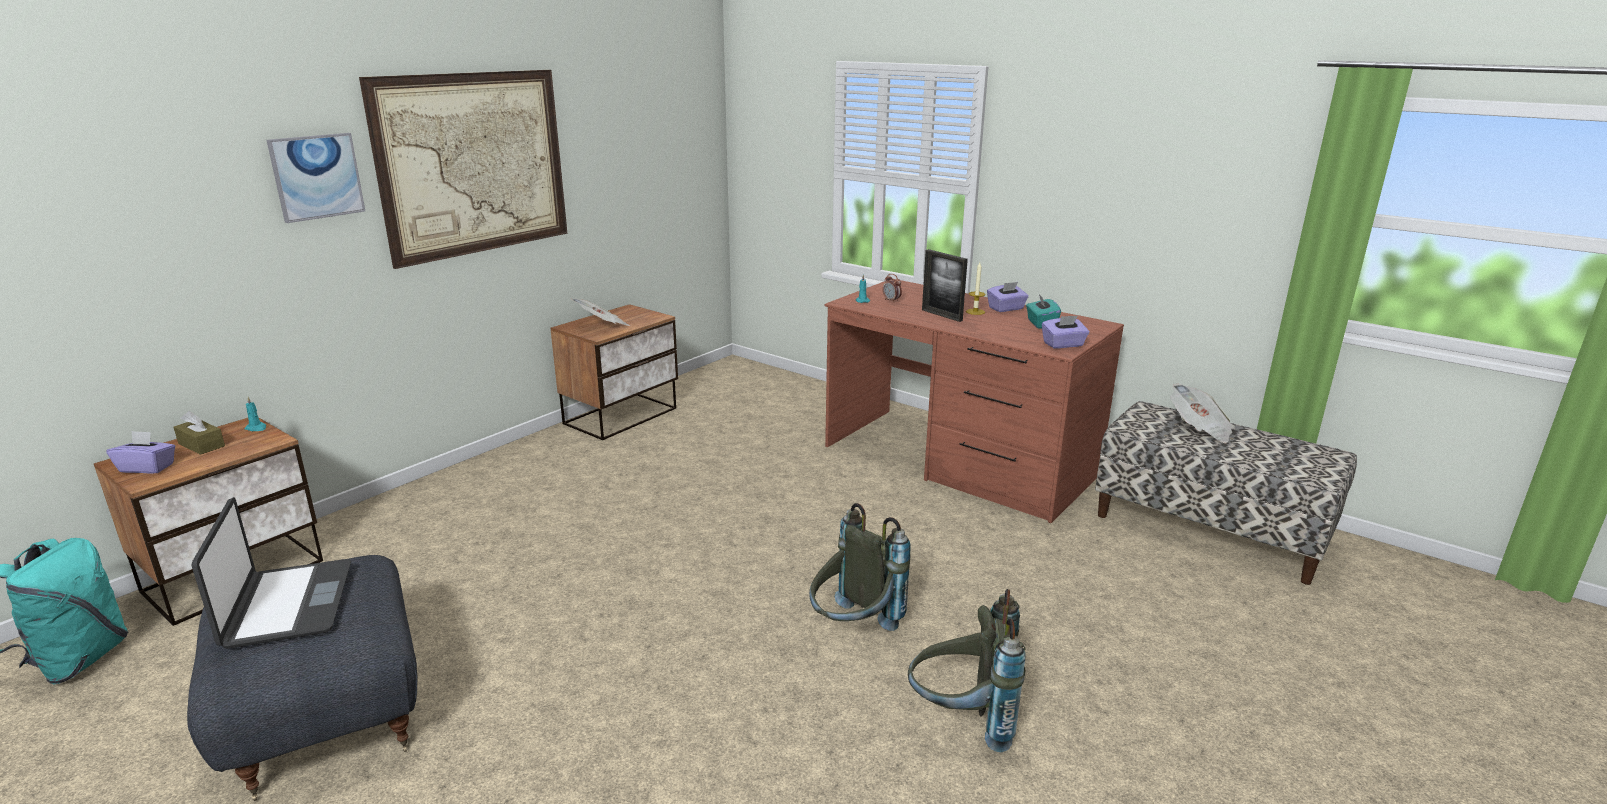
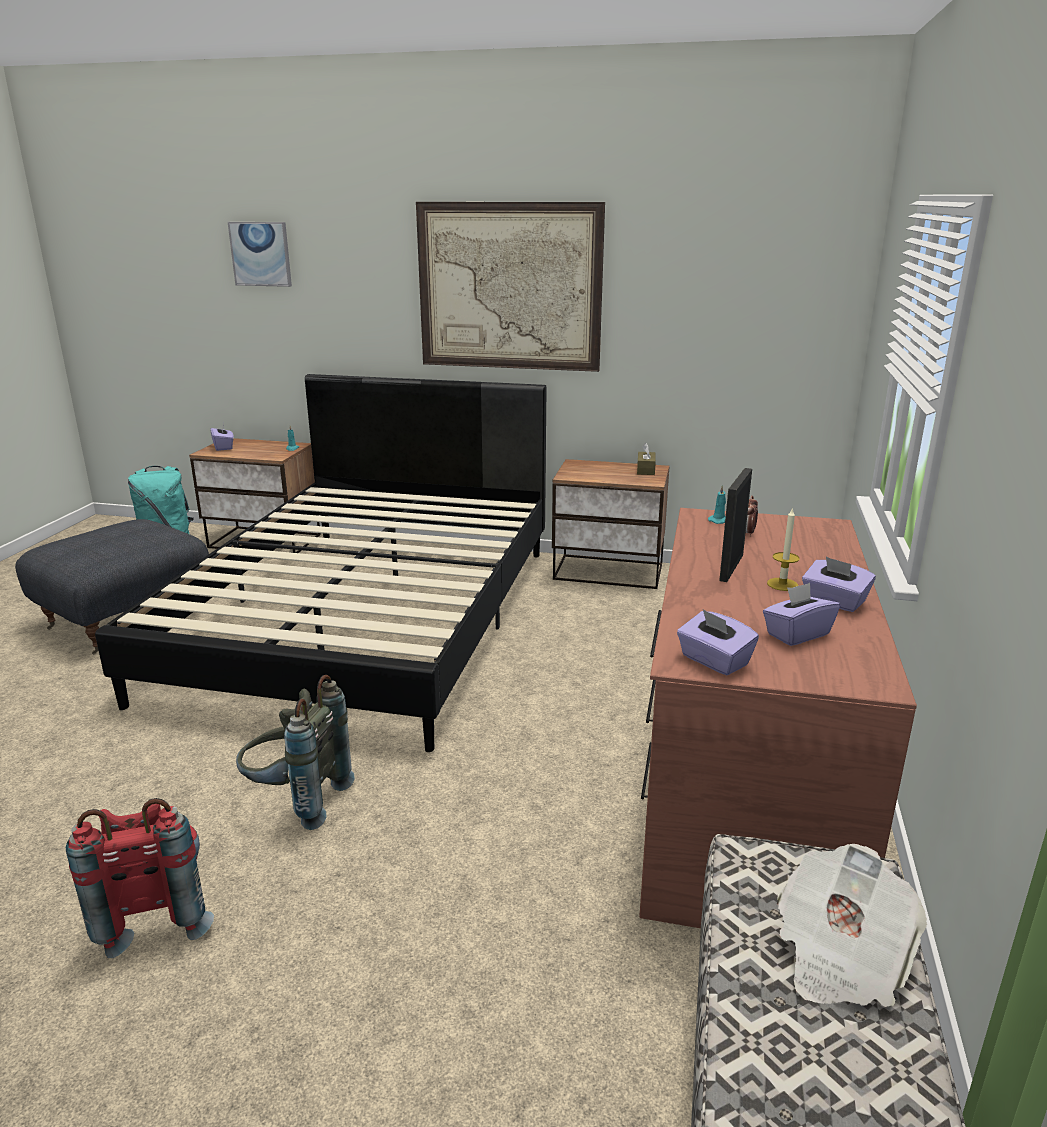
camera: 65 degrees right, 0 degrees up
(201, 445) = (260, 446): brown tissue box -> brown tissue box (645, 470)
(287, 605) = (114, 534): laptop -> none
(316, 177) = (375, 279): picture -> picture (261, 254)
(559, 541) = (368, 617): none -> black bed
(602, 326) = (593, 471): newspaper -> none
(962, 721) = (155, 913): grey backpack -> red backpack
(1041, 324) = (797, 634): turquoise tissue box -> purple tissue box

